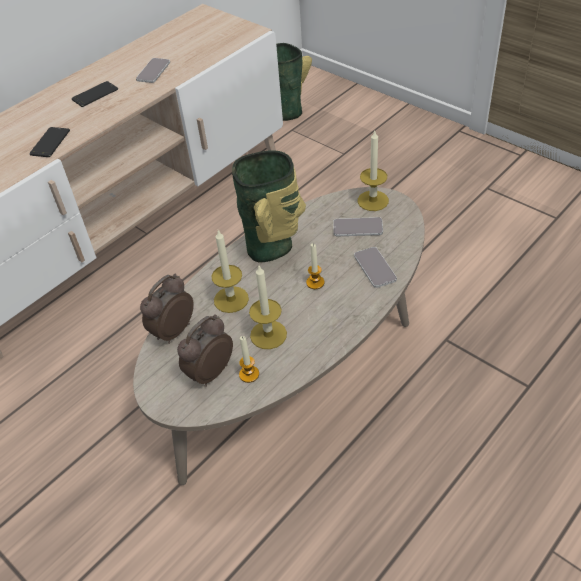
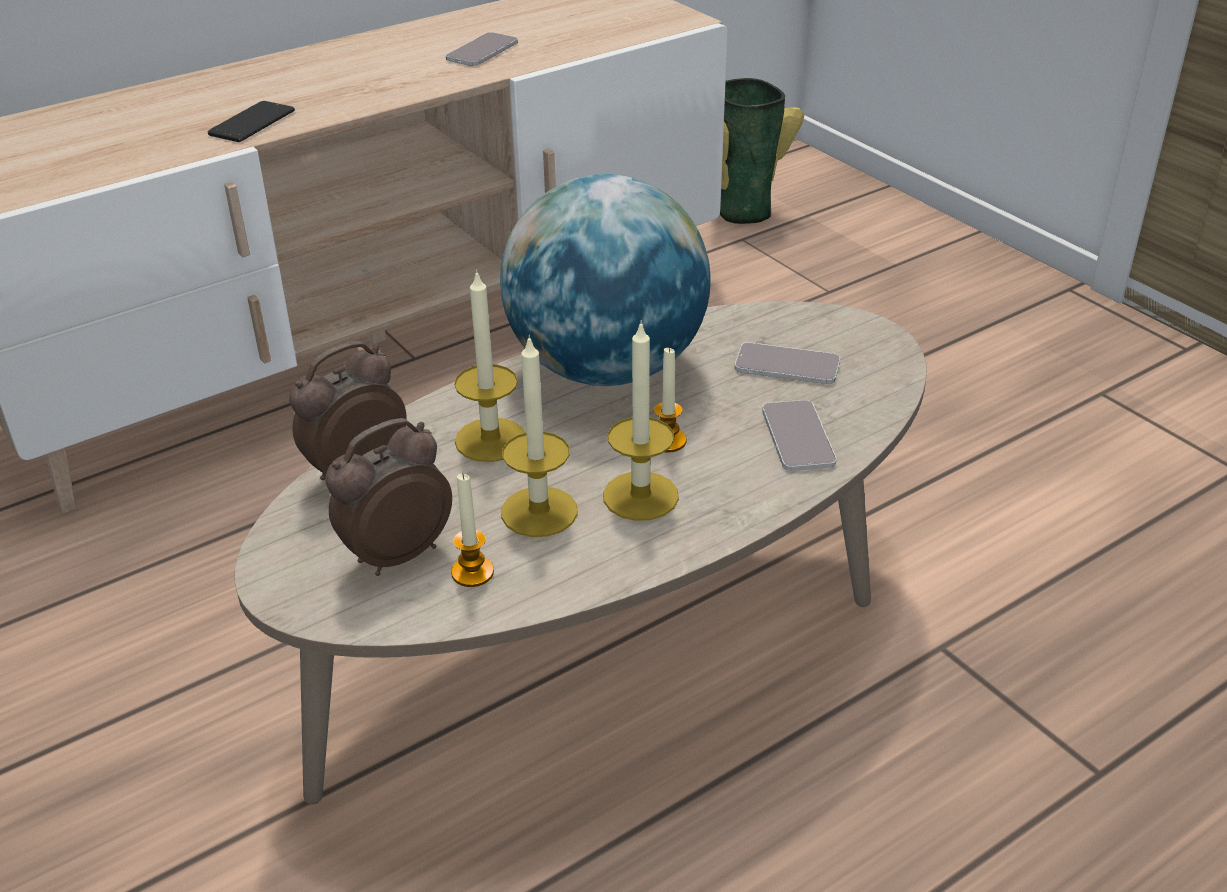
camera: 10 degrees right, 10 degrees down
(95, 94) = (364, 69): phone -> none
(272, 246) = (606, 368): vase -> globe
(373, 200) = (833, 327): candle -> candle (640, 496)

